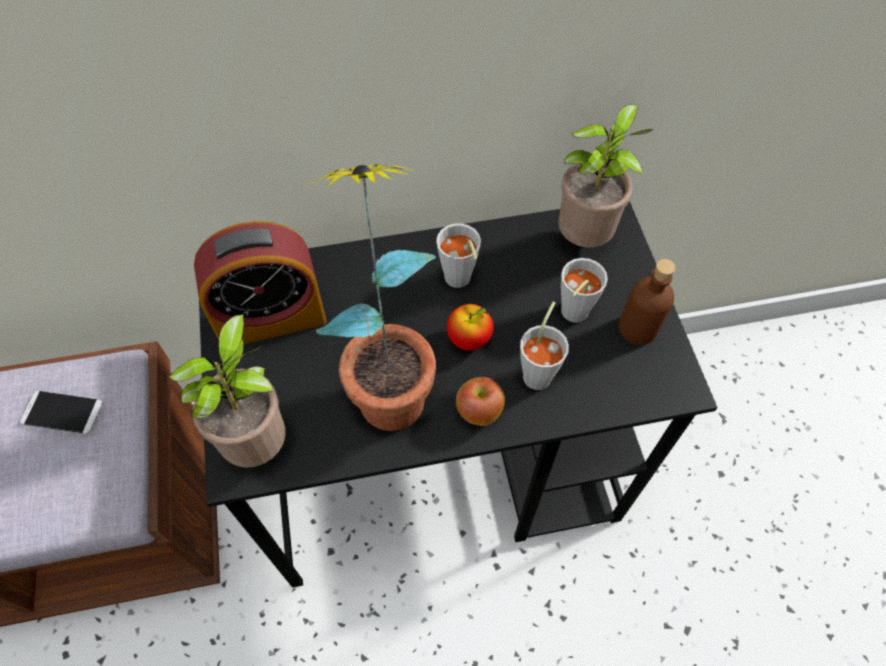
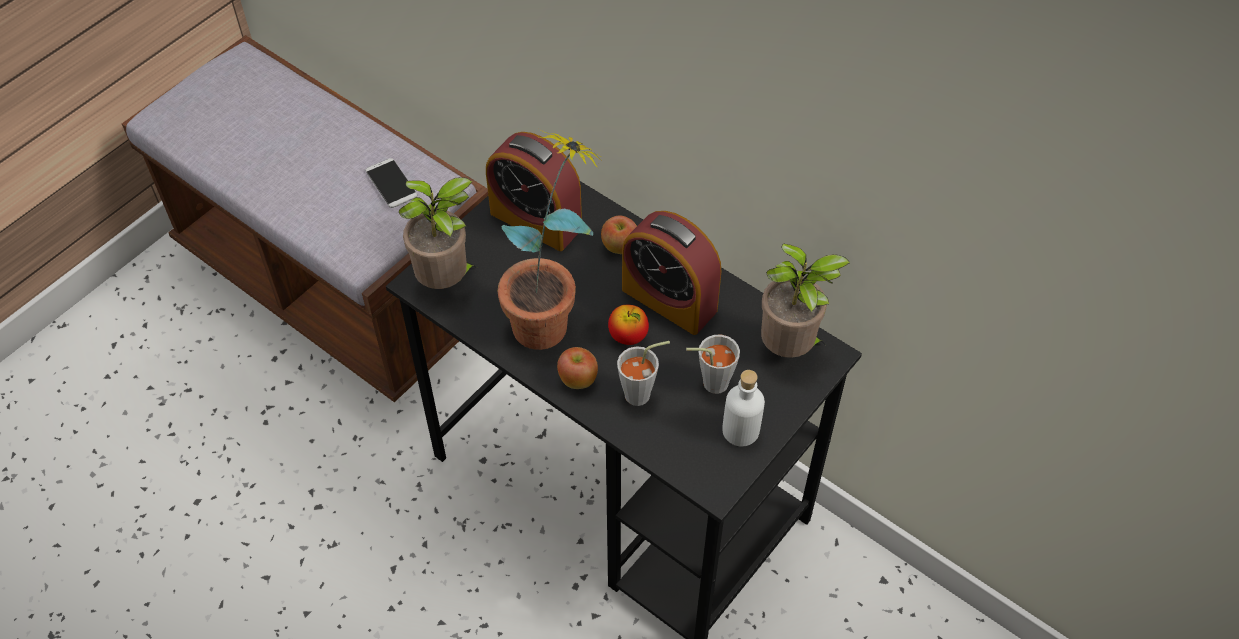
camera: 50 degrees right, 5 degrees down
(369, 278) = (620, 248): none -> apple
(459, 282) = (669, 299): grey cup -> alarm clock
(638, 328) = (740, 430): brown bottle -> white bottle

